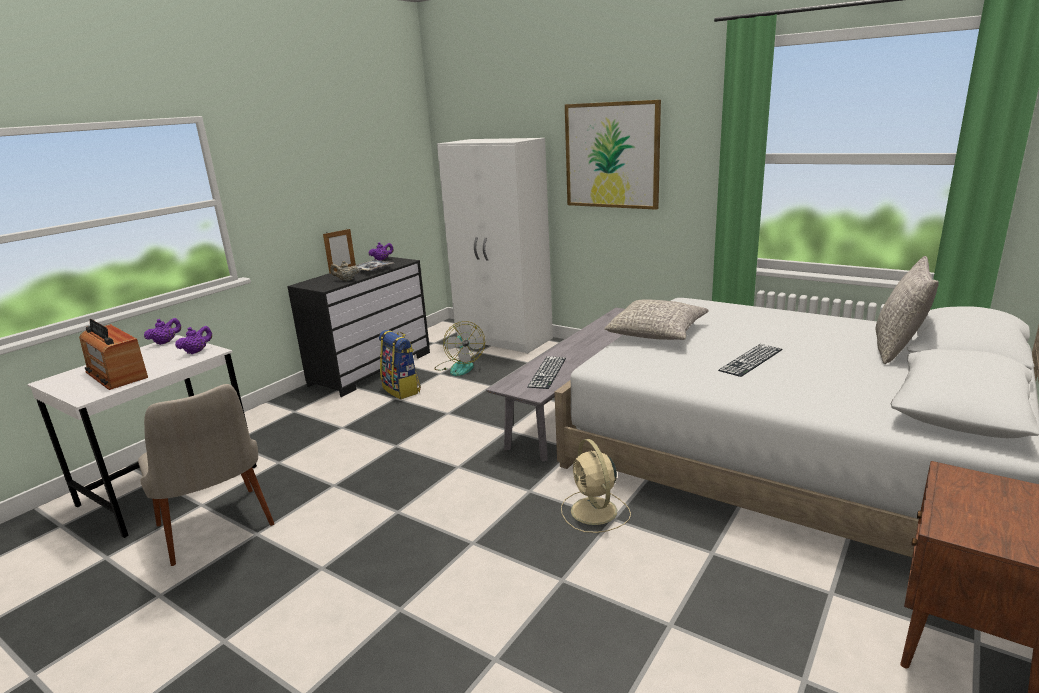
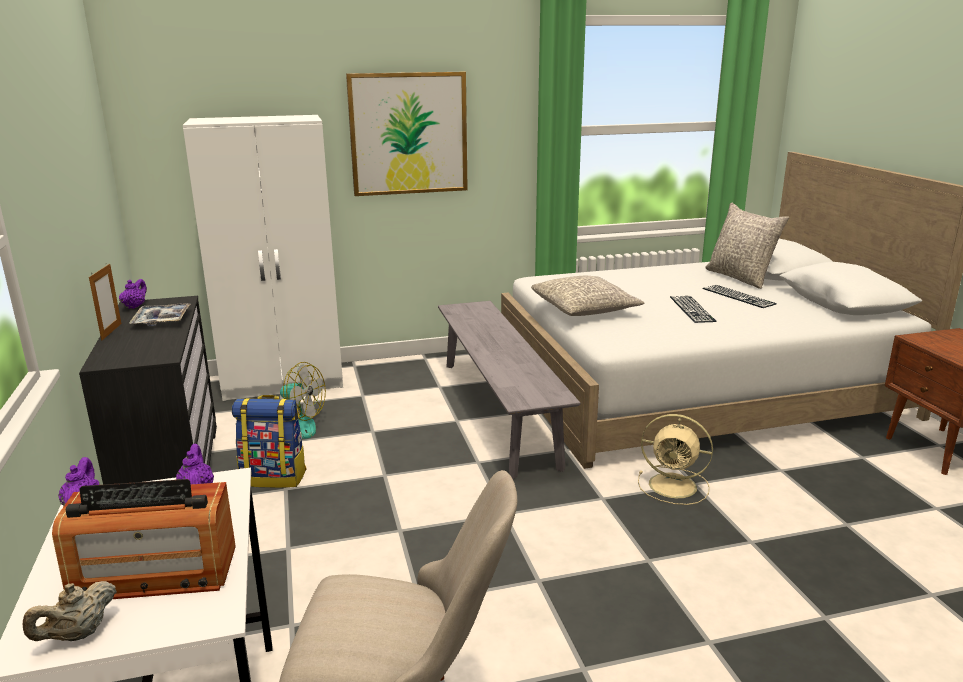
camera: 50 degrees left, 0 degrees up
(346, 280) = (166, 341): beige teapot -> beige teapot (78, 634)
(547, 372) = (523, 377): keyboard -> keyboard (738, 296)

